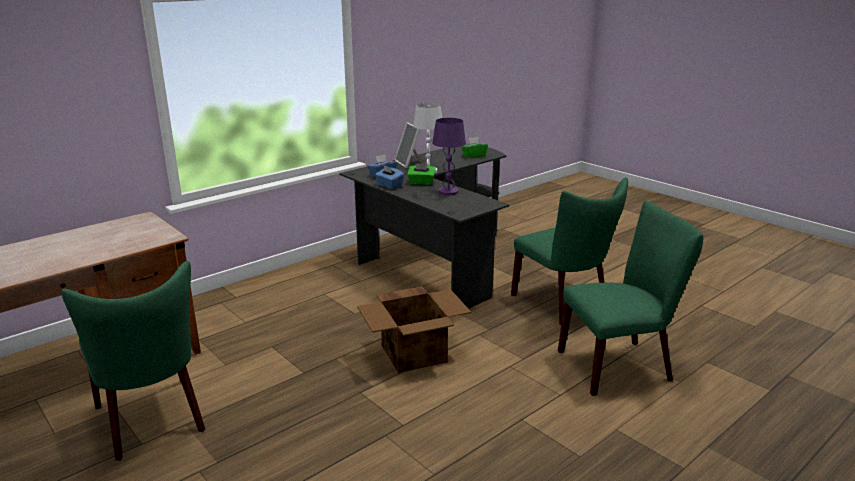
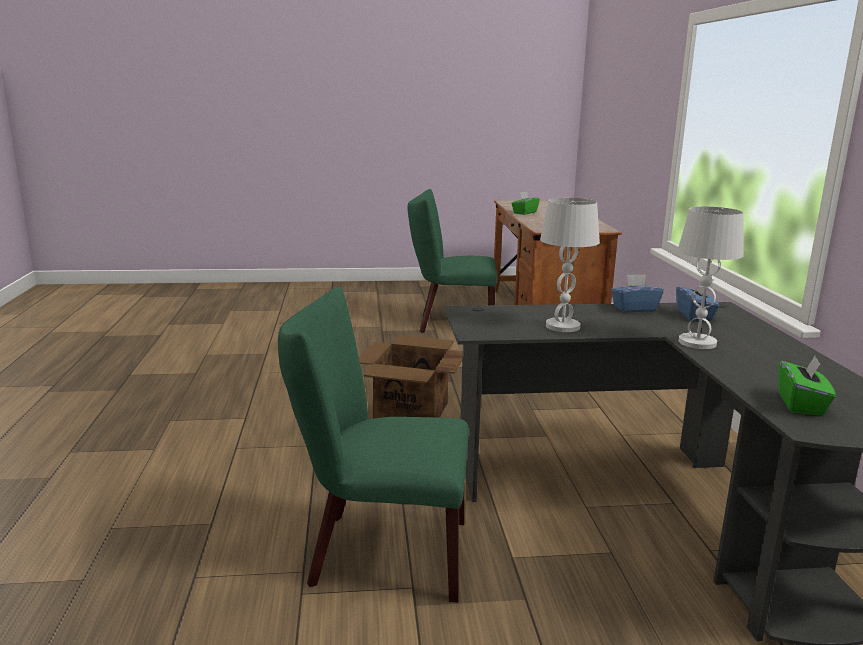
camera: 125 degrees right, 5 degrees down
(409, 163) = (762, 343): picture frame -> none
(421, 182) = (629, 325): green tissue box -> green tissue box (524, 213)
(448, 192) = (562, 326): purple table lamp -> white table lamp
(621, 365) = (203, 508): green chair -> none

